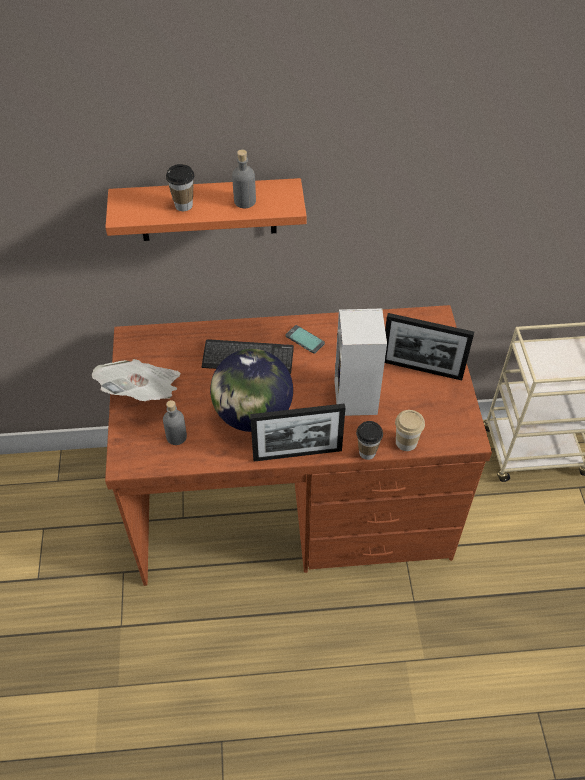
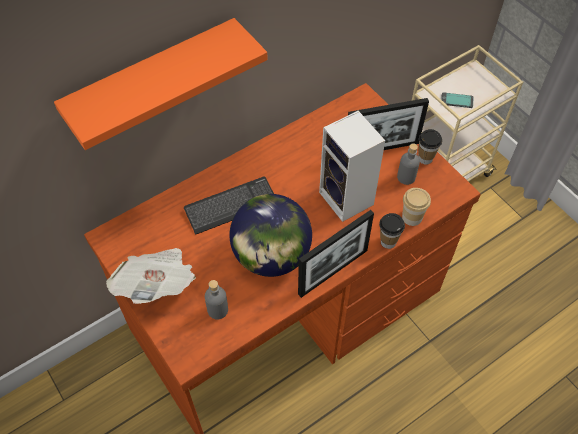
camera: 30 degrees left, 5 degrees up
(184, 205) = (145, 88): cup -> cup (425, 158)
(245, 201) = (200, 60): grey bottle -> grey bottle (406, 177)
(304, 340) = (268, 167): phone -> phone (457, 101)

